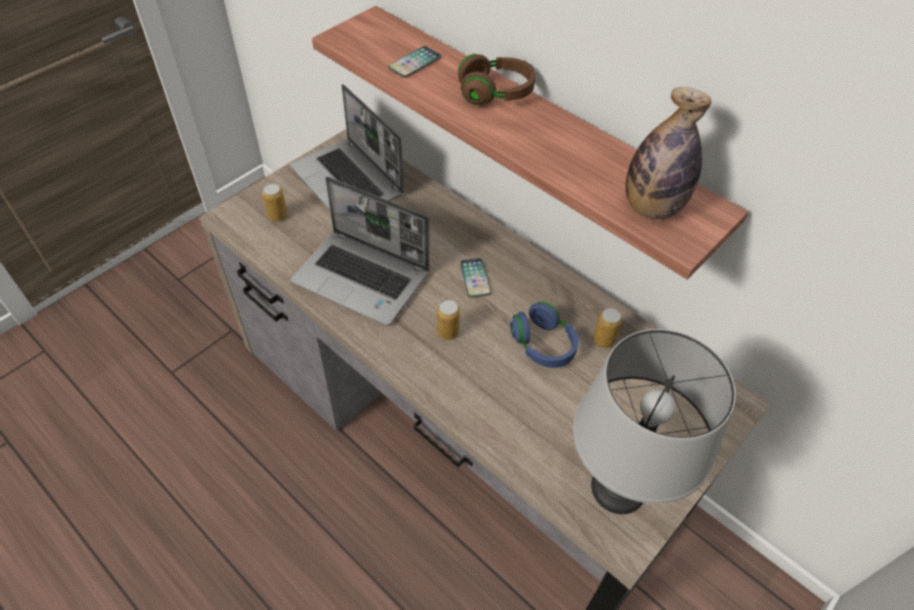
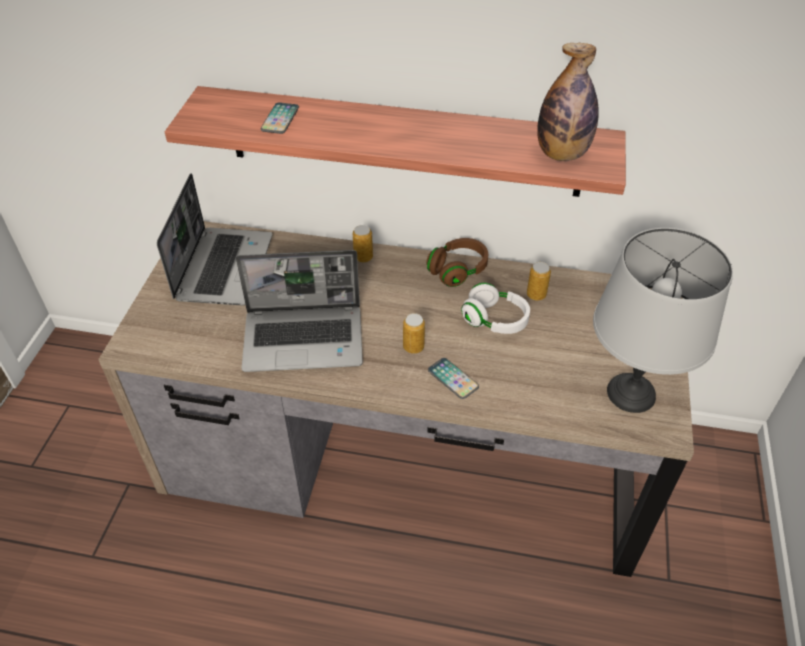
camera: 30 degrees left, 5 degrees down
(278, 216) = (179, 324): can -> can (363, 257)
(349, 182) = (223, 267): laptop -> laptop turned 105 degrees counterclockwise
(475, 278) = (400, 295): phone -> phone (453, 379)
(495, 94) = (371, 118): brown headphones -> brown headphones (458, 270)
(543, 345) = (495, 320): blue headphones -> white headphones

